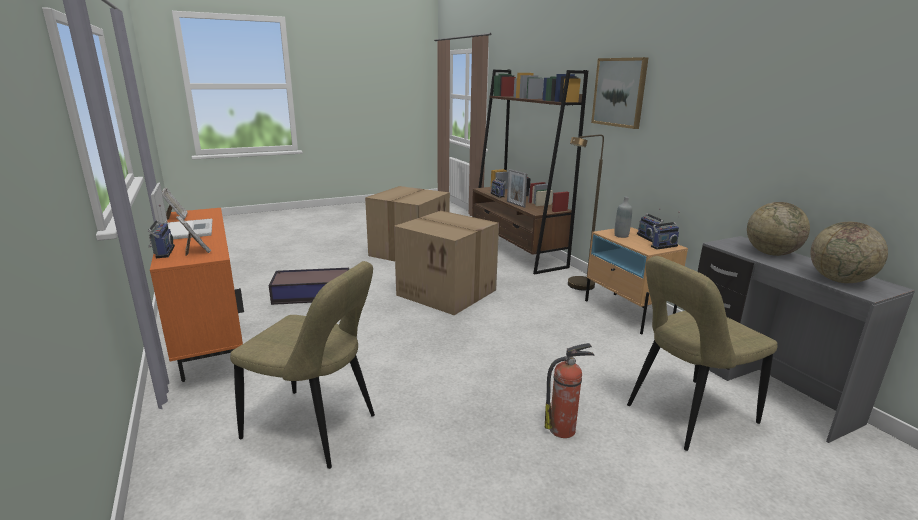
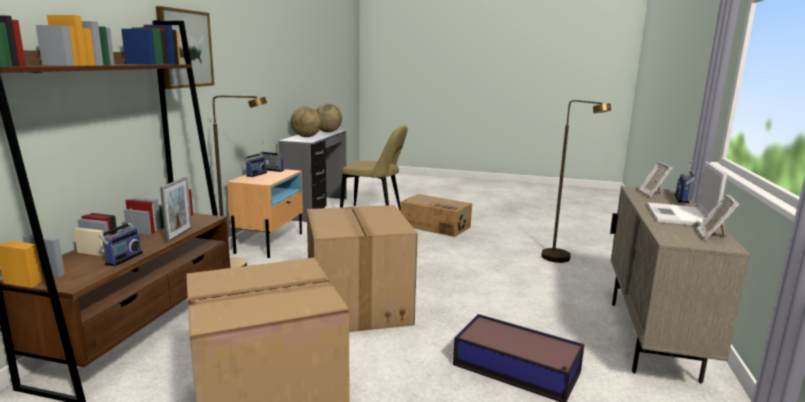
camera: 140 degrees left, 5 degrees down
(211, 344) = (651, 339): orange cabinet -> beige cabinet
(315, 429) = (562, 260): beige chair -> brown floor lamp
(563, 429) = (435, 226): fire extinguisher -> cardboard box
(621, 236) = (265, 179): grey bottle -> none

